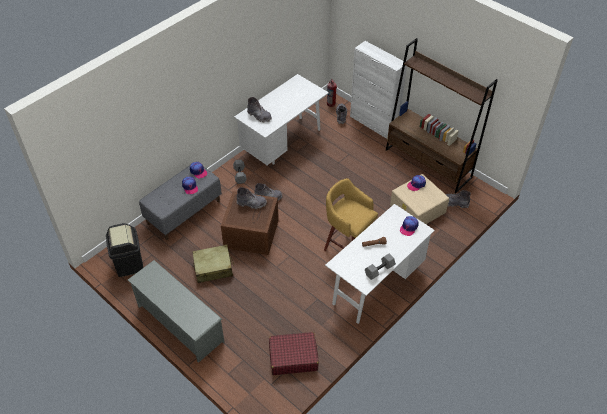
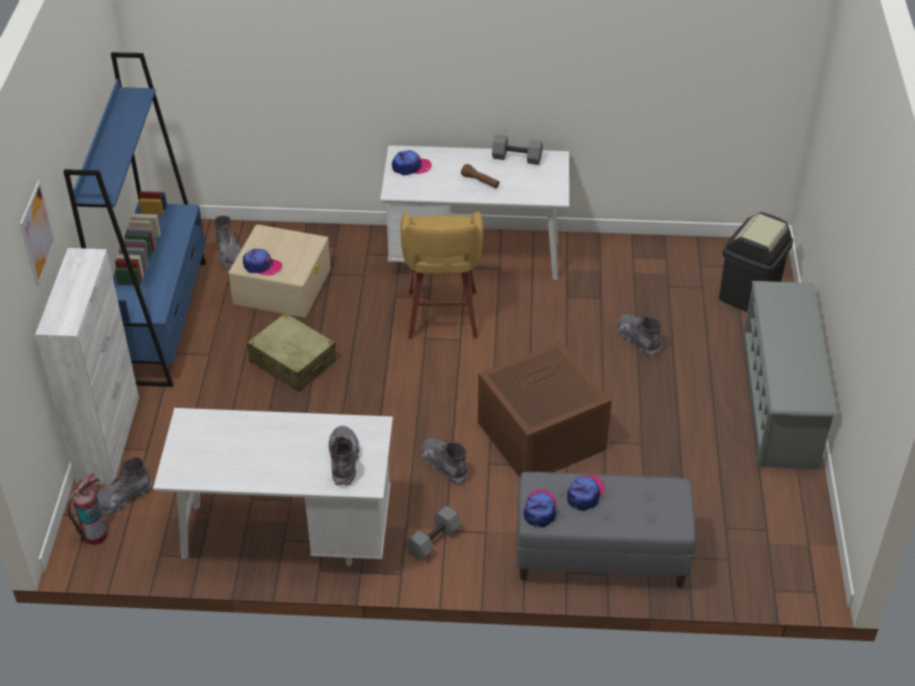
camera: 130 degrees left, 5 degrees down
(129, 264) = (776, 542): black trash can -> black trash can (749, 294)
(213, 268) = (654, 434): beige suitcase -> beige suitcase (292, 361)
(251, 203) = (526, 393): grey boot -> grey boot (638, 340)
(293, 357) = (676, 269): red suitcase -> none
(391, 28) = (37, 233): none -> picture
(428, 164) = (161, 320): brown bookcase -> blue bookcase

